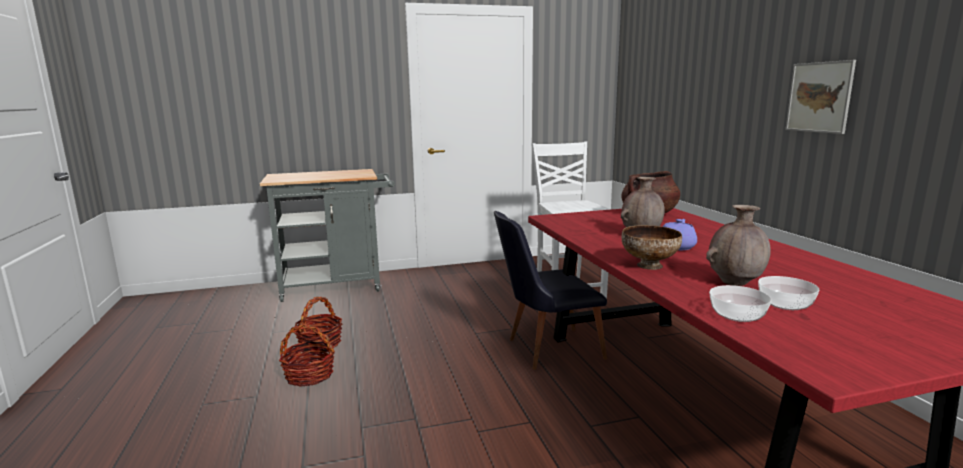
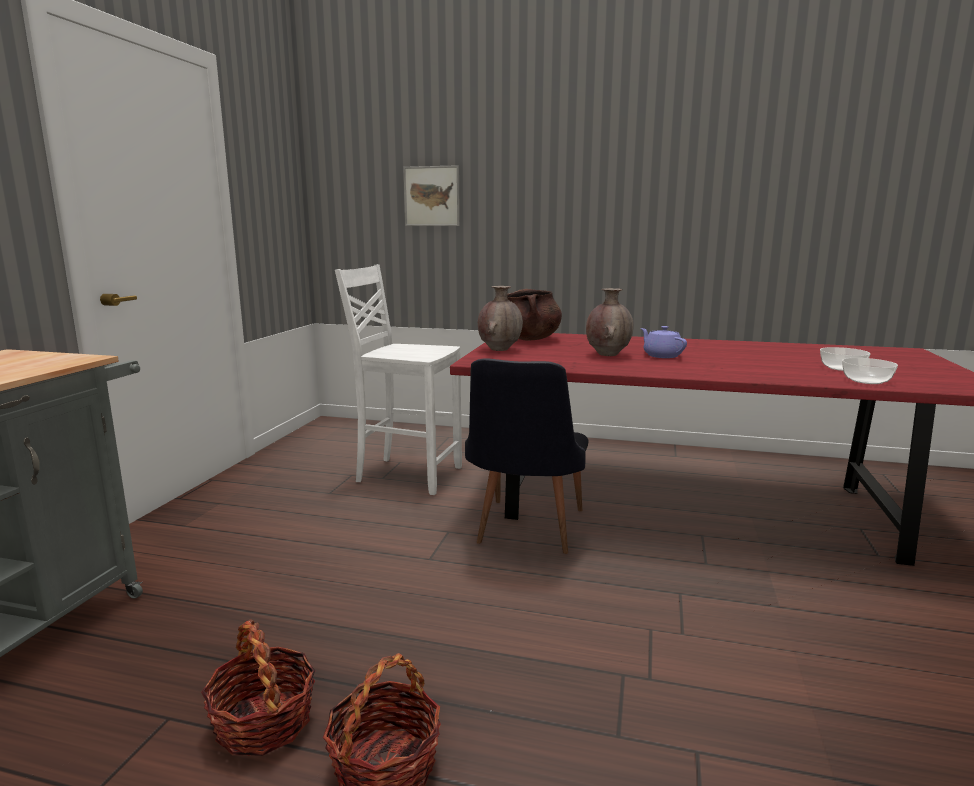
camera: 60 degrees left, 0 degrees up
(648, 265) = (714, 372): bowl -> none
(735, 283) = (783, 365): brown vase -> brown vase (499, 350)
(819, 97) = (637, 207): picture -> picture (432, 196)

